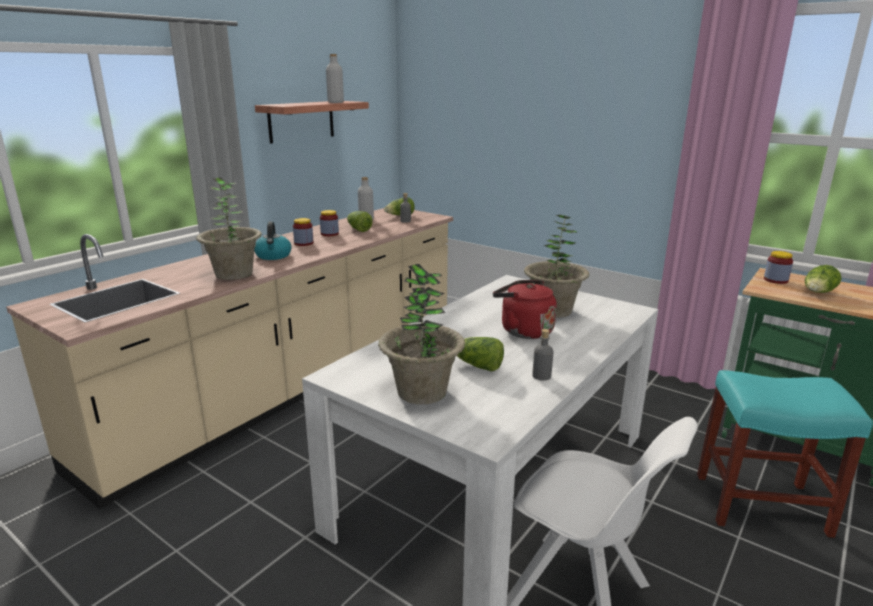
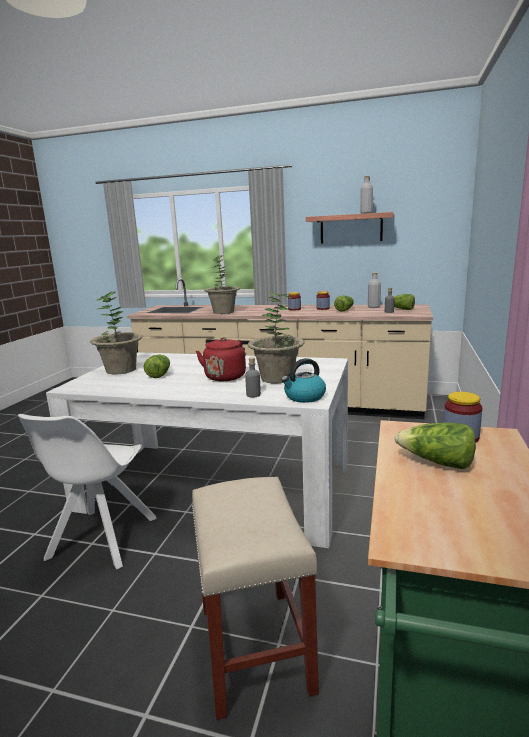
camera: 70 degrees right, 5 degrees down
(273, 256) = (262, 310): kettle -> kettle (304, 397)
(541, 376) = (151, 388): grey bottle -> grey bottle (253, 395)
(762, 504) = (256, 649): turquoise stool -> beige stool

